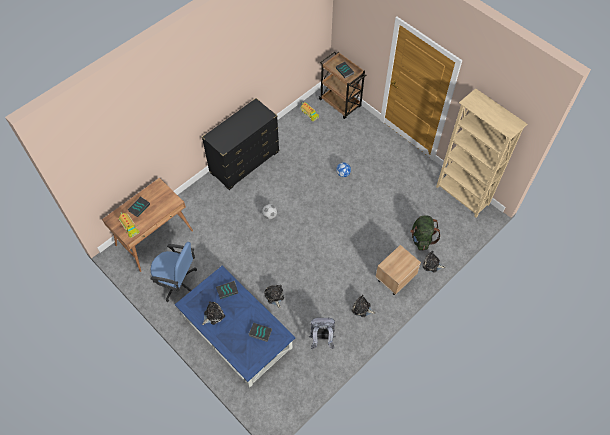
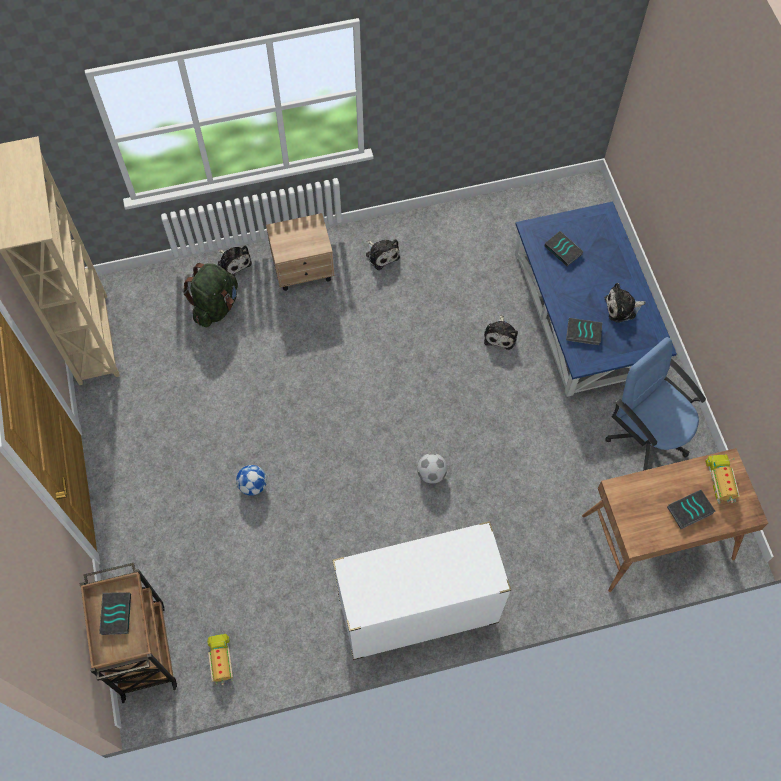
camera: 150 degrees left, 5 degrees up
(244, 162) = (417, 611): black dresser -> white dresser
(321, 339) = (465, 245): grey backpack -> none

